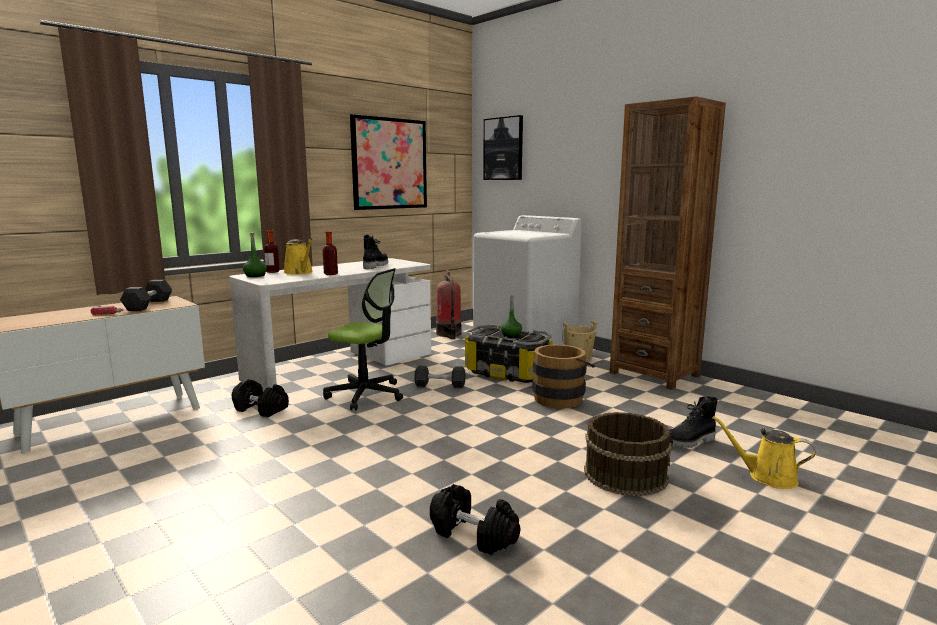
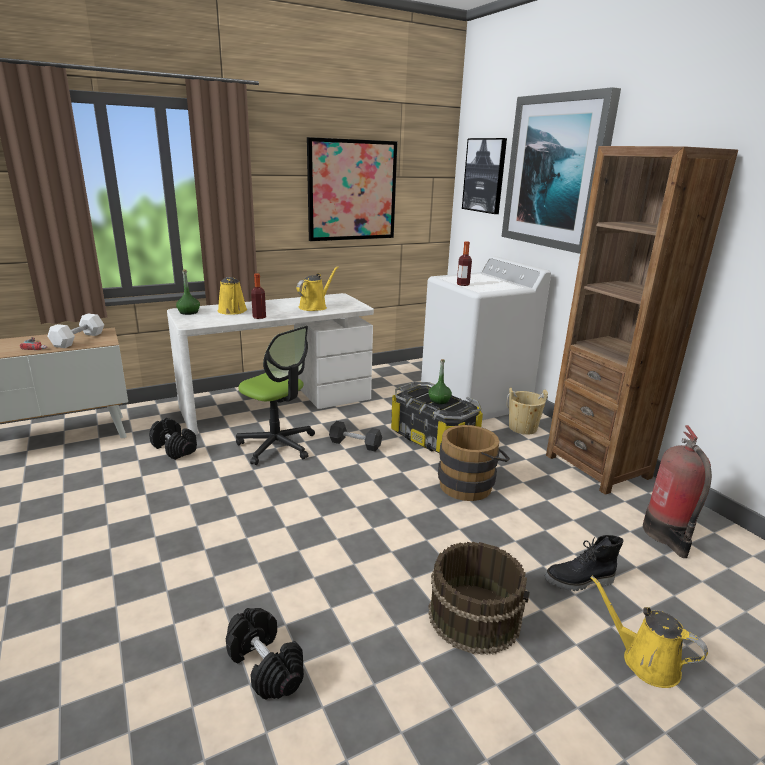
camera: 15 degrees right, 10 degrees up
(148, 305) = (78, 340): black dumbbell -> white dumbbell
(272, 272) = (210, 307): bottle -> bottle (463, 284)
(375, 266) = (314, 307): black boot -> yellow watering can
(449, 334) = (405, 373): fire extinguisher -> fire extinguisher (668, 534)
(574, 137) = (557, 172): none -> picture

